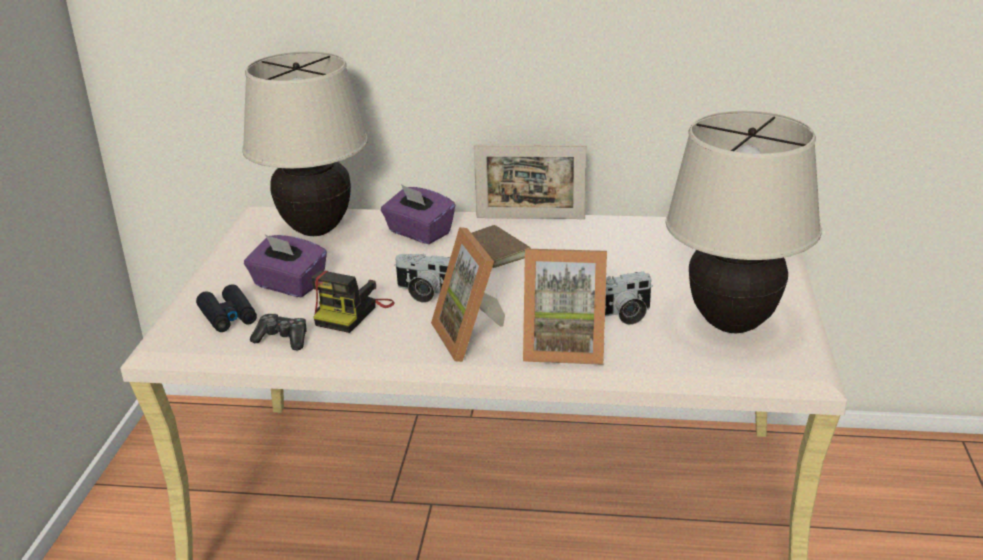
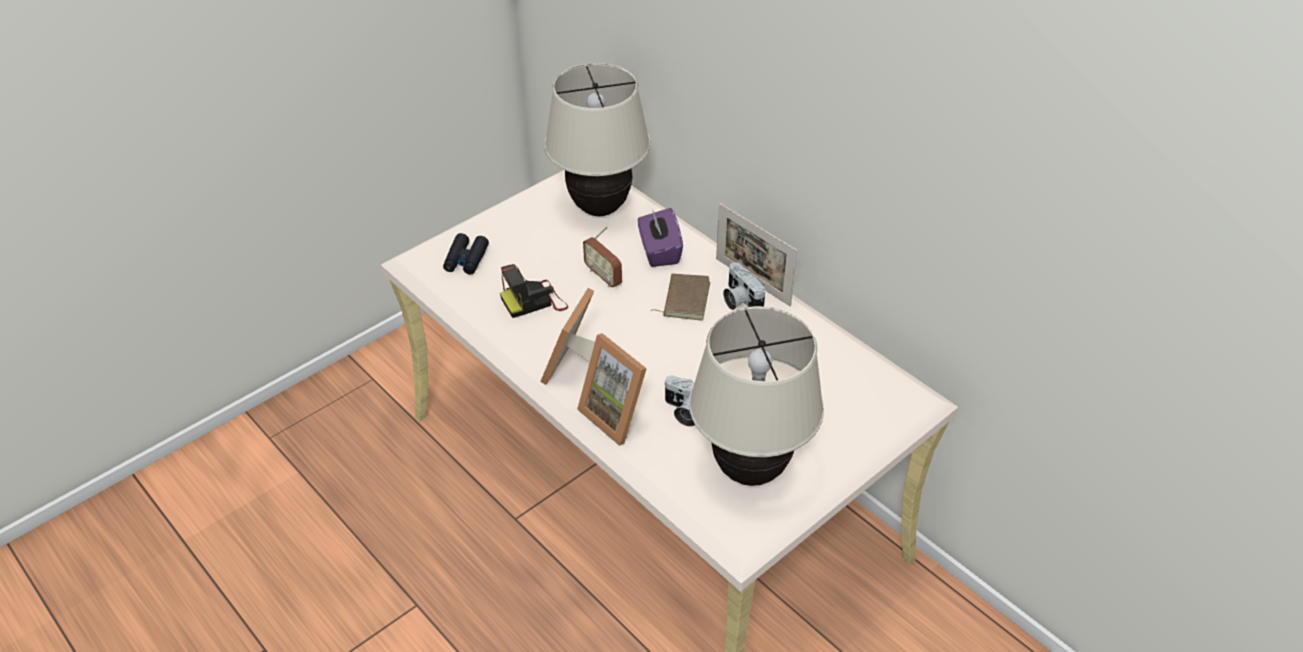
camera: 40 degrees right, 15 degrees up
(282, 339) = (473, 298): game controller -> none
(288, 285) = (526, 252): purple tissue box -> none
(393, 268) = (603, 276): none -> radio
(424, 293) = (595, 311): camera -> camera (739, 300)

